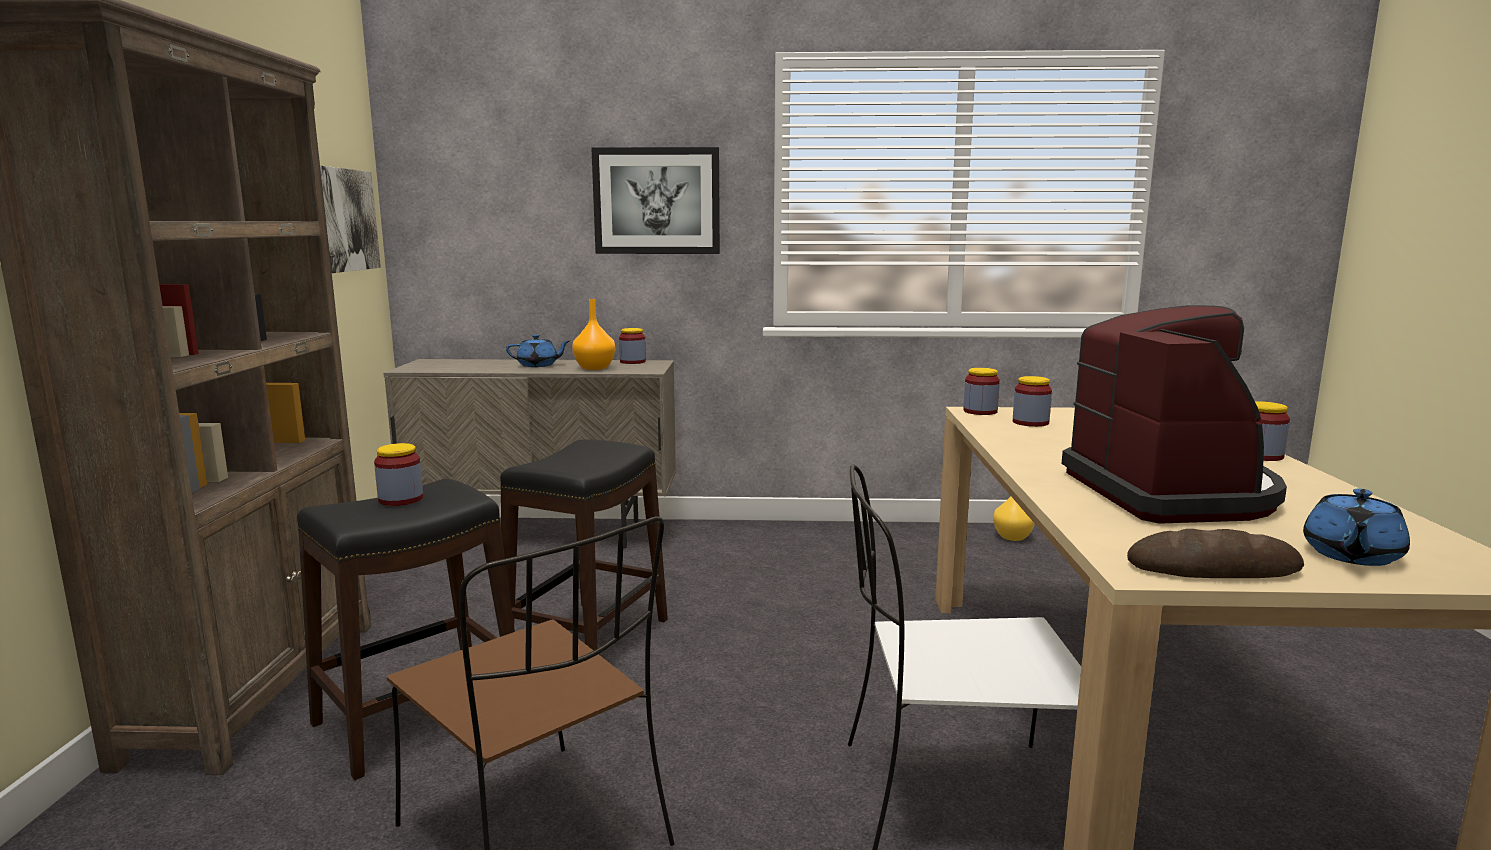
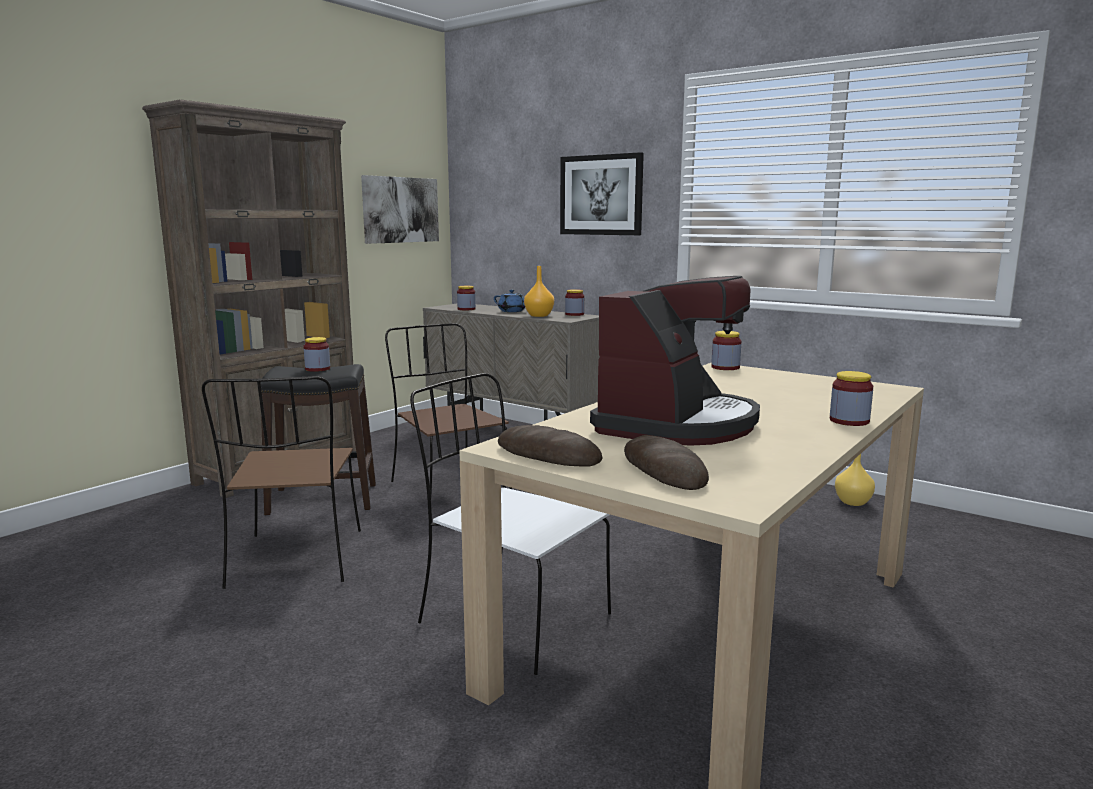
camera: 35 degrees right, 0 degrees up
(587, 640) = (448, 488): black stool -> brown chair
(1030, 422) = (738, 378): jar -> jar (466, 309)
(1351, 556) = (663, 471): blue teapot -> bread

